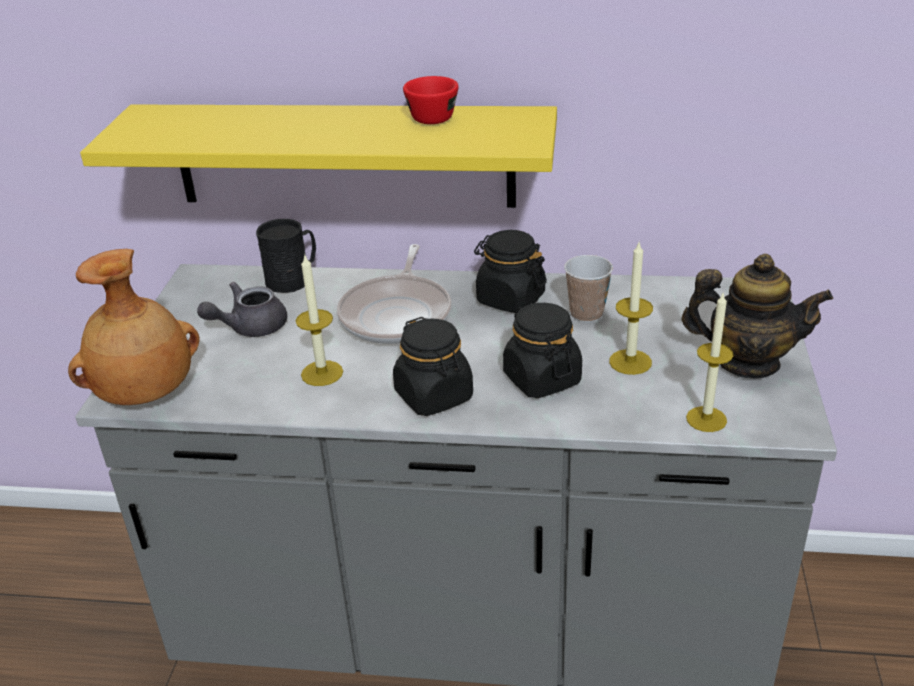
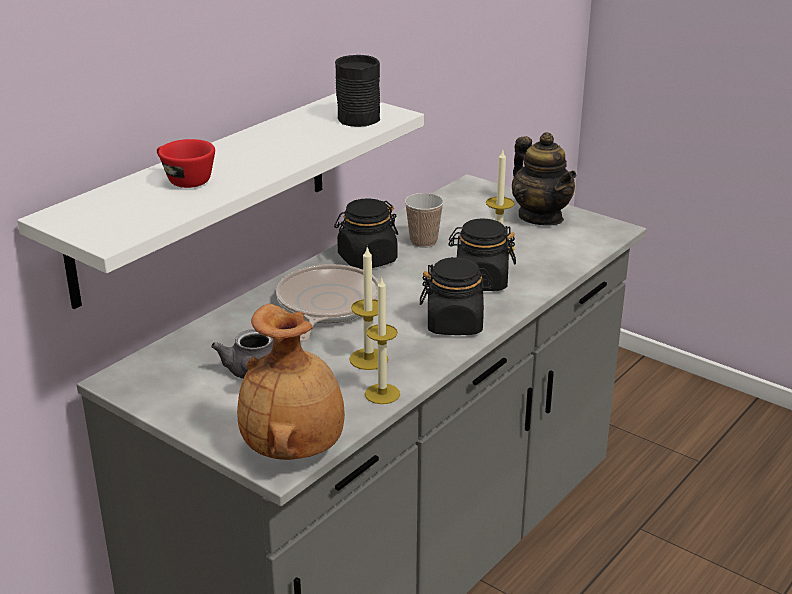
camera: 60 degrees left, 5 degrees down
(293, 279) = (201, 334): black mug -> black mug (357, 116)
(343, 155) = (204, 195): yellow shelf -> white shelf
(397, 314) = (326, 306): frying pan -> frying pan turned 120 degrees counterclockwise
(433, 116) = (289, 124): red cup -> red cup (183, 180)
(706, 419) = (582, 249): candle -> candle (382, 394)
(747, 362) = (541, 217): teapot -> teapot turned 105 degrees clockwise

